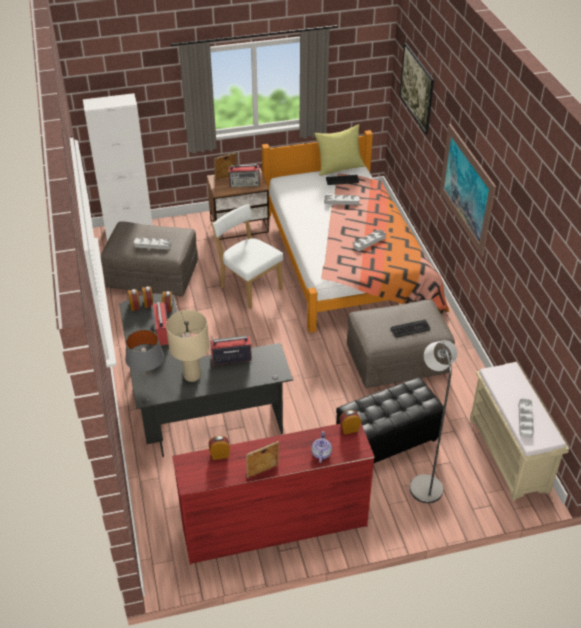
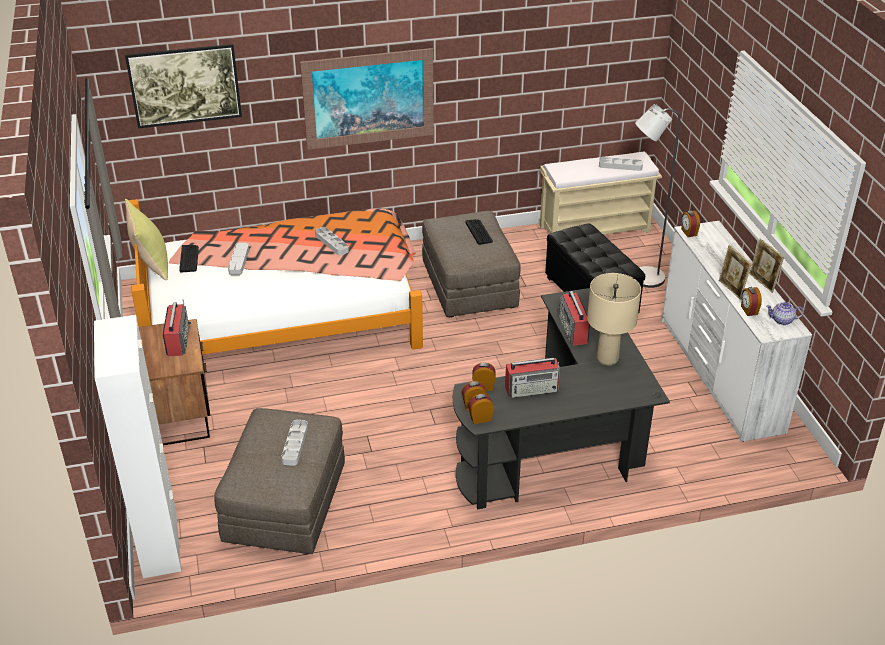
camera: 90 degrees left, 5 degrees down
(147, 375) = (612, 396): grey table lamp -> none
(226, 178) = (155, 359): picture frame -> picture frame (731, 289)
(249, 287) = (327, 401): white chair -> none
(274, 526) = (719, 375): red dresser -> white dresser
(321, 453) = (726, 249): teapot -> teapot (782, 320)

